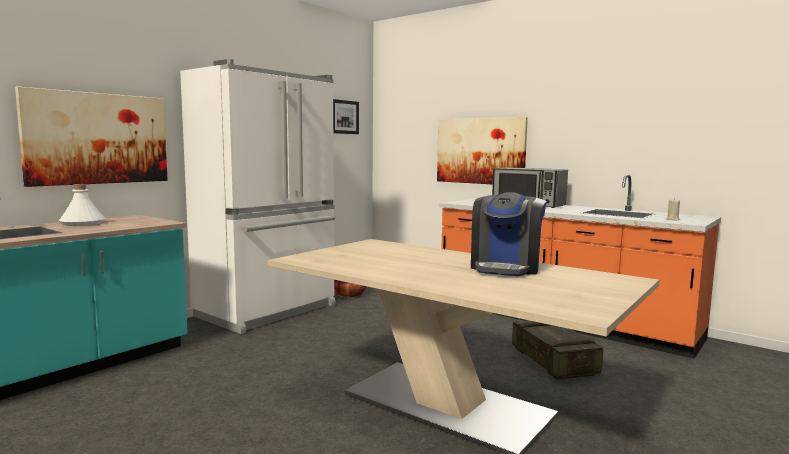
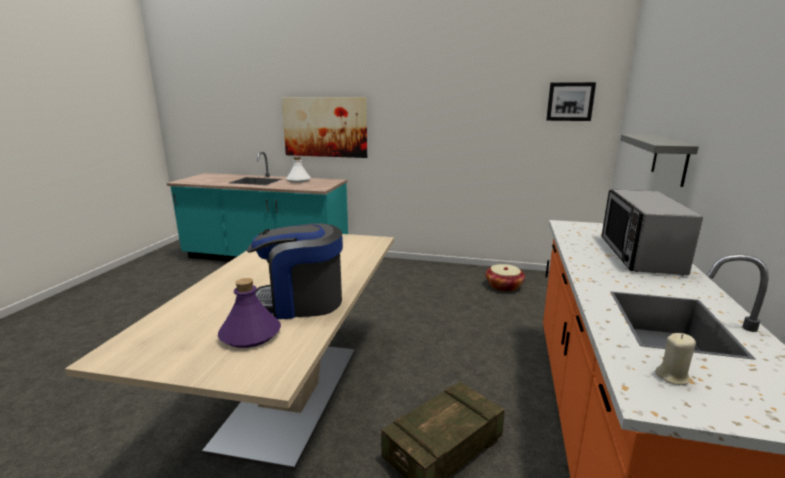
camera: 65 degrees right, 10 degrees up
(269, 311) = (421, 273): white fridge -> none
(480, 151) = (670, 159): picture -> grey shelf
(562, 280) = (250, 335): none -> purple bottle

